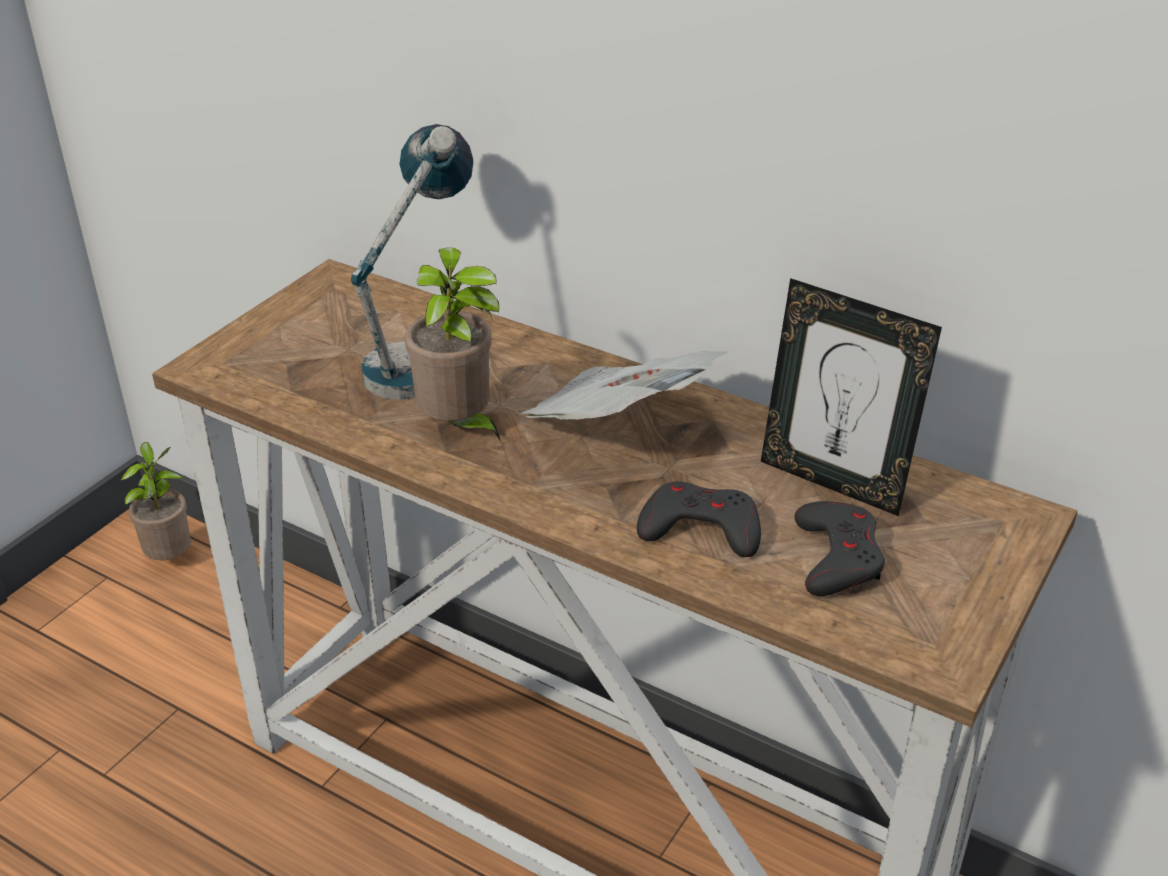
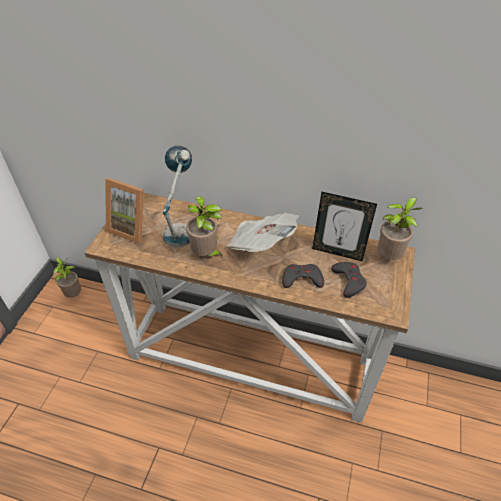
camera: 15 degrees left, 10 degrees up
(295, 339) = (132, 228): none -> picture frame
(986, 519) = (389, 257): none -> potted plant

